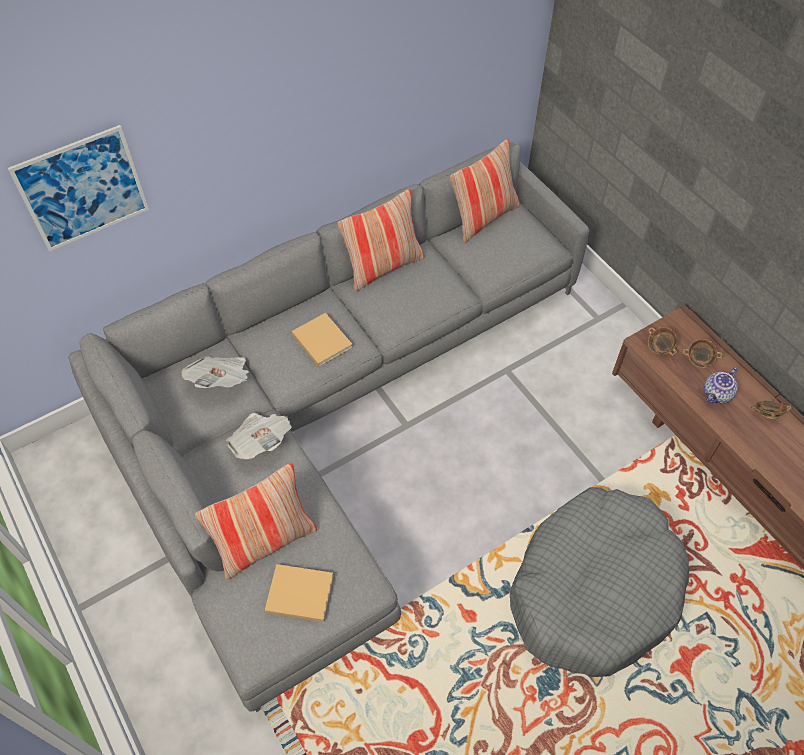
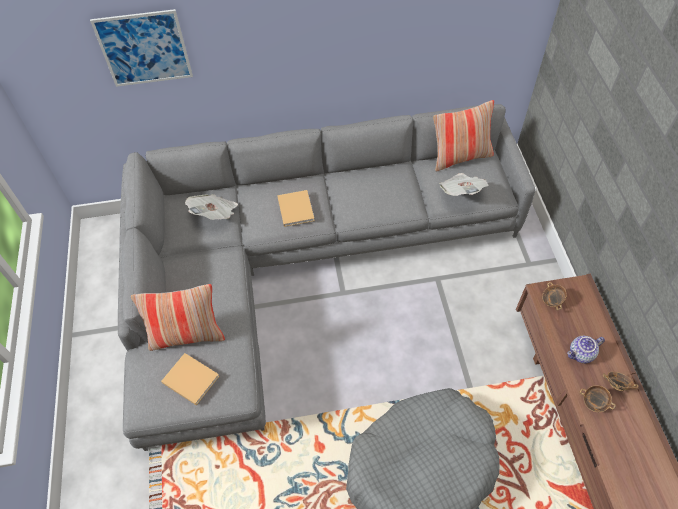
camera: 25 degrees right, 0 degrees up
(260, 442) = (219, 265): newspaper -> newspaper (461, 192)
(383, 267) = (367, 170): pillow -> none
(699, 360) = (580, 321): bowl -> bowl (594, 402)

